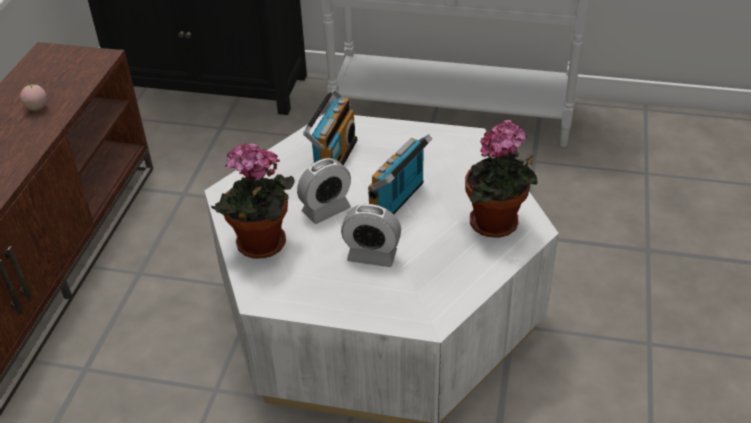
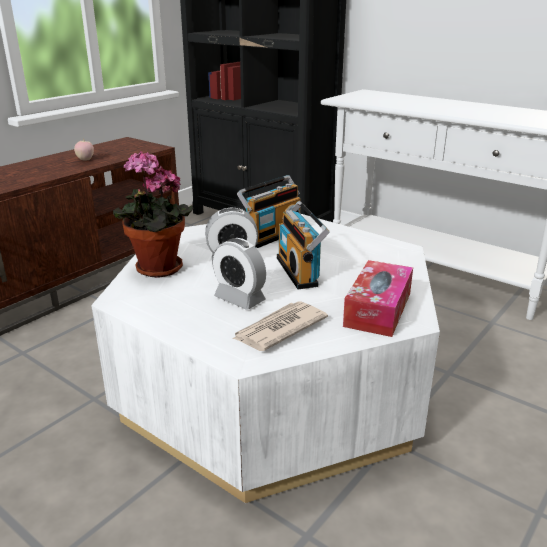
camera: 25 degrees right, 15 degrees down
(399, 201) = (300, 271): radio -> radio turned 75 degrees counterclockwise
(433, 278) = (278, 329): none -> newspaper
(497, 225) = (378, 309): potted plant -> tissue box

